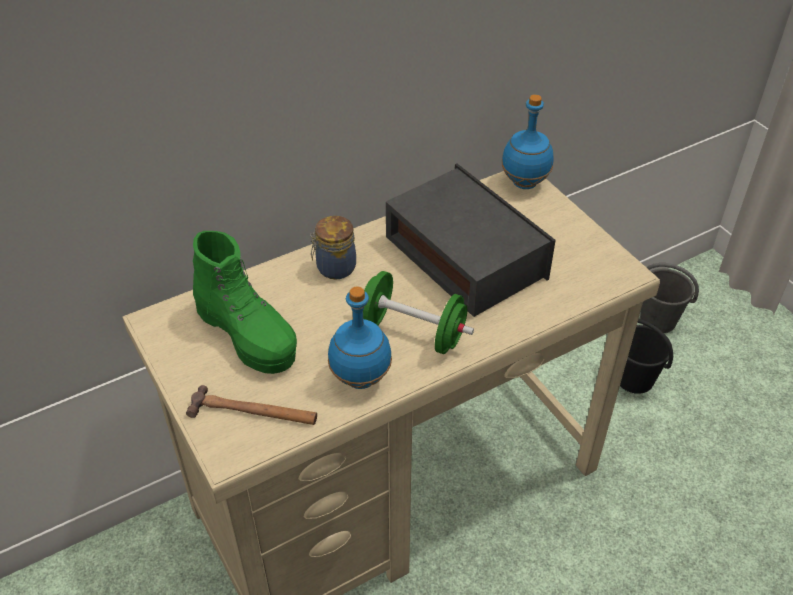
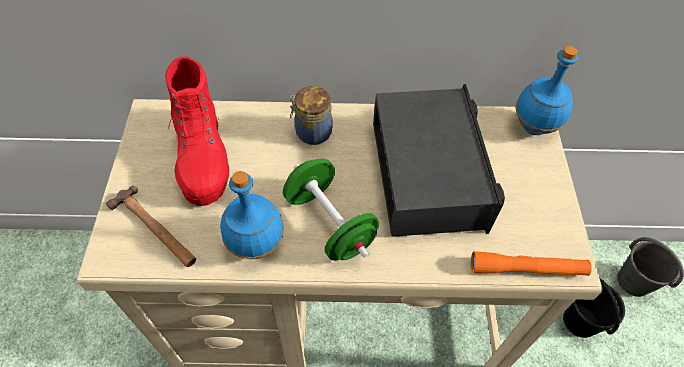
camera: 30 degrees right, 10 degrees up
(248, 335) = (203, 159): green boot -> red boot
(596, 291) = (527, 269): none -> orange flashlight

